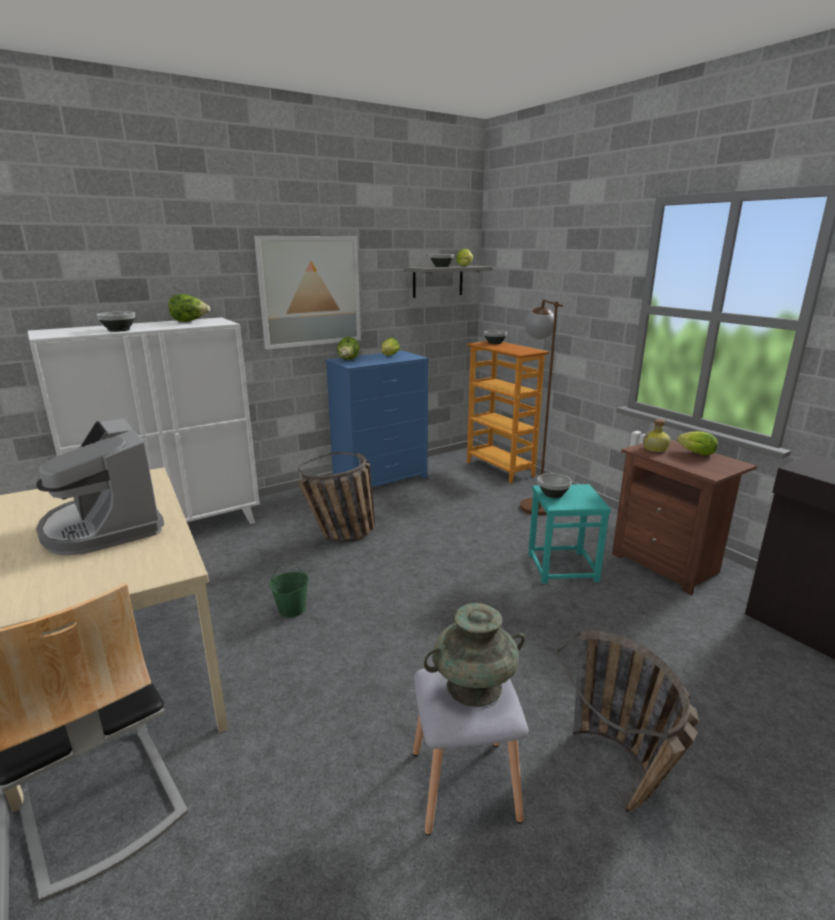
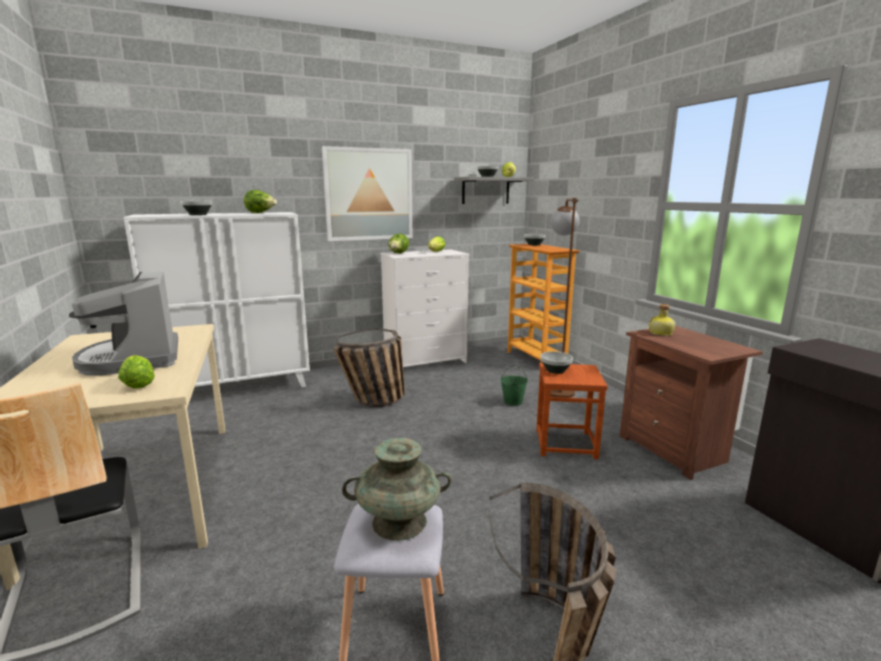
camera: 10 degrees right, 5 degrees down
(292, 609) = (305, 456): green bucket -> green bucket (513, 401)
(381, 479) = (426, 361): blue dresser -> white dresser
(562, 567) = (565, 443): turquoise stool -> brown stool
(694, 453) = (700, 338): lettuce -> lettuce (138, 384)

